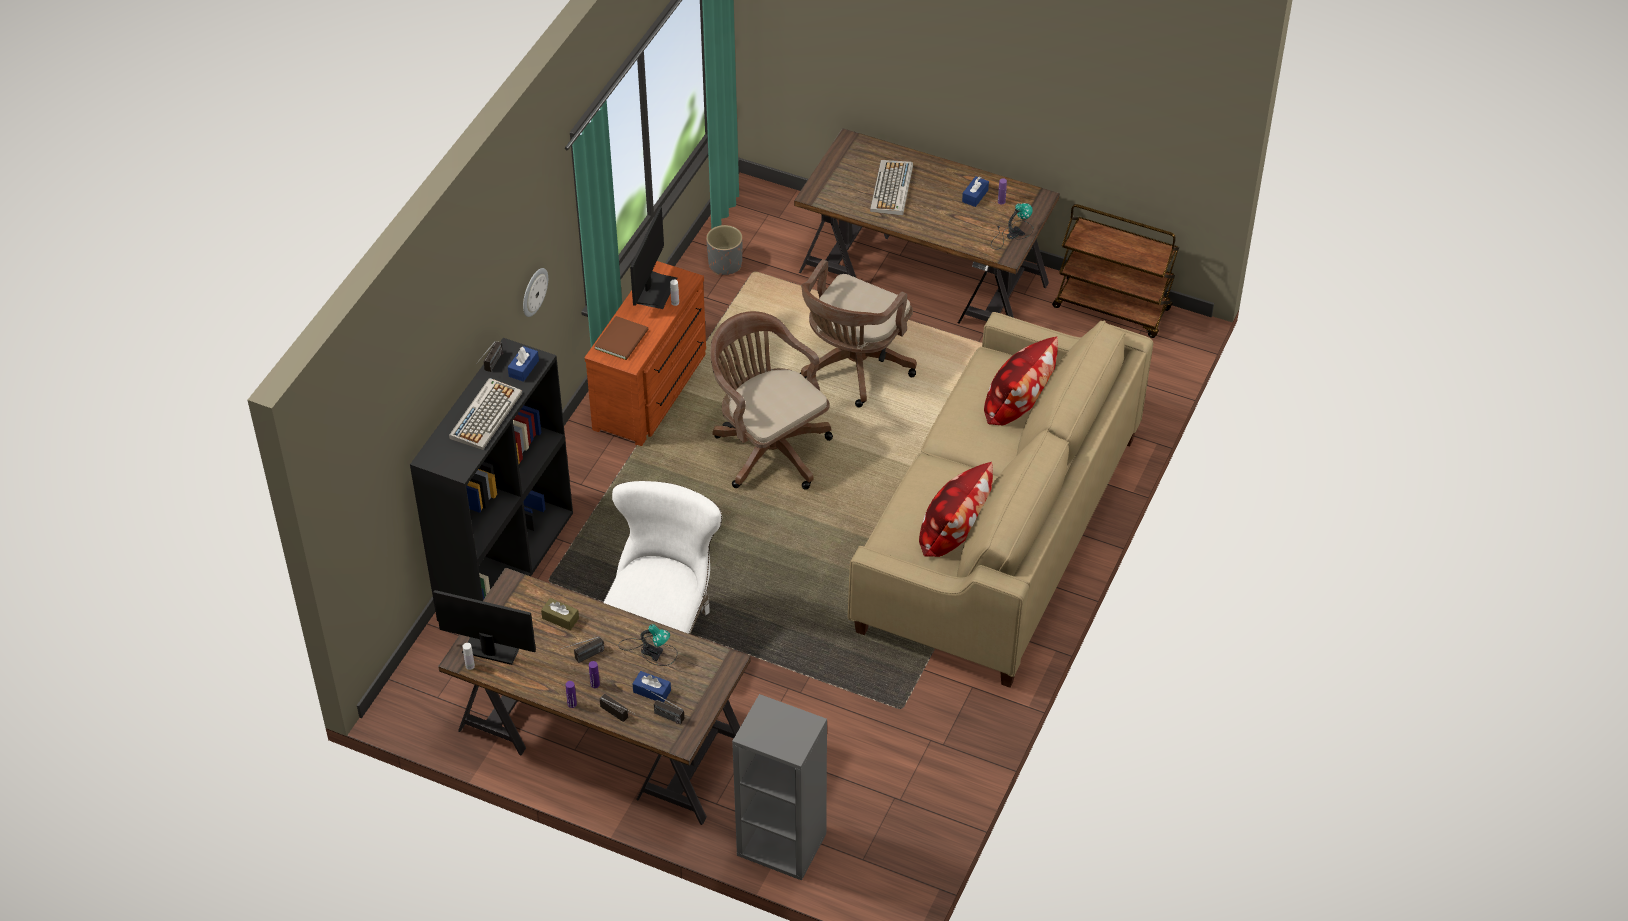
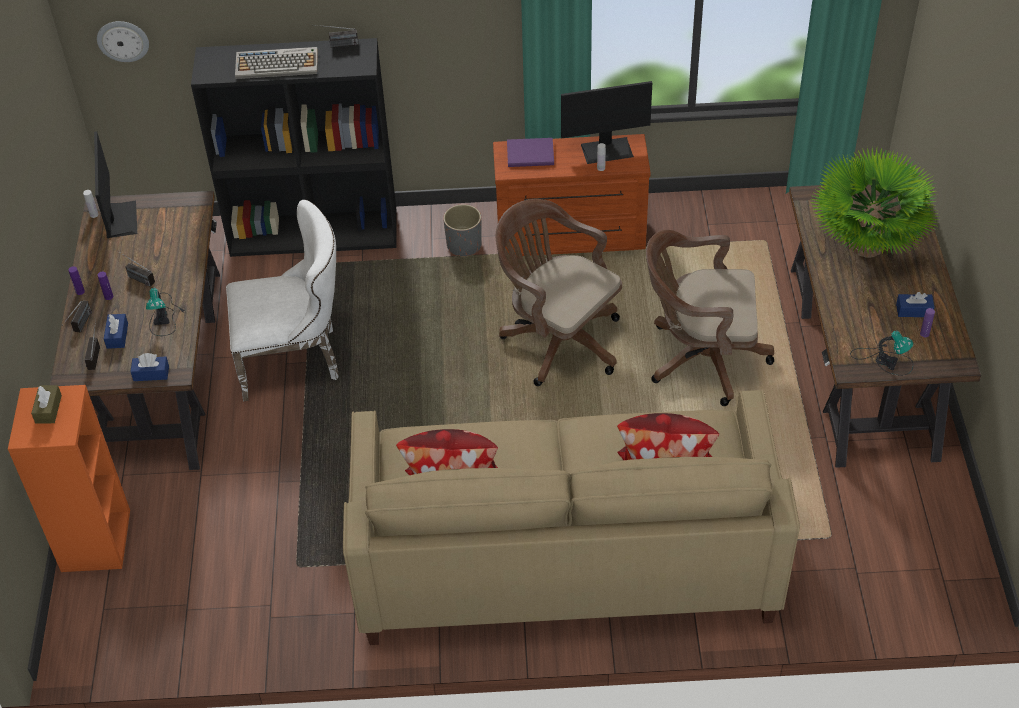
camera: 65 degrees right, 0 degrees up
(523, 368) = (347, 63): blue tissue box -> blue tissue box (151, 373)
(533, 291) = (451, 36): wall clock -> wall clock (123, 40)
(560, 618) = (173, 245): brown tissue box -> brown tissue box (48, 409)
(623, 339) = (532, 155): brown book -> purple book
(725, 264) = (758, 219): grey planter -> grey planter (464, 245)
(768, 447) = (557, 339): brown office chair -> brown office chair turned 75 degrees counterclockwise
(780, 845) = (95, 540): grey bookcase -> orange bookcase
(892, 189) = (866, 246): keyboard -> potted plant
(1113, 308) = (951, 531): brown cart -> none

